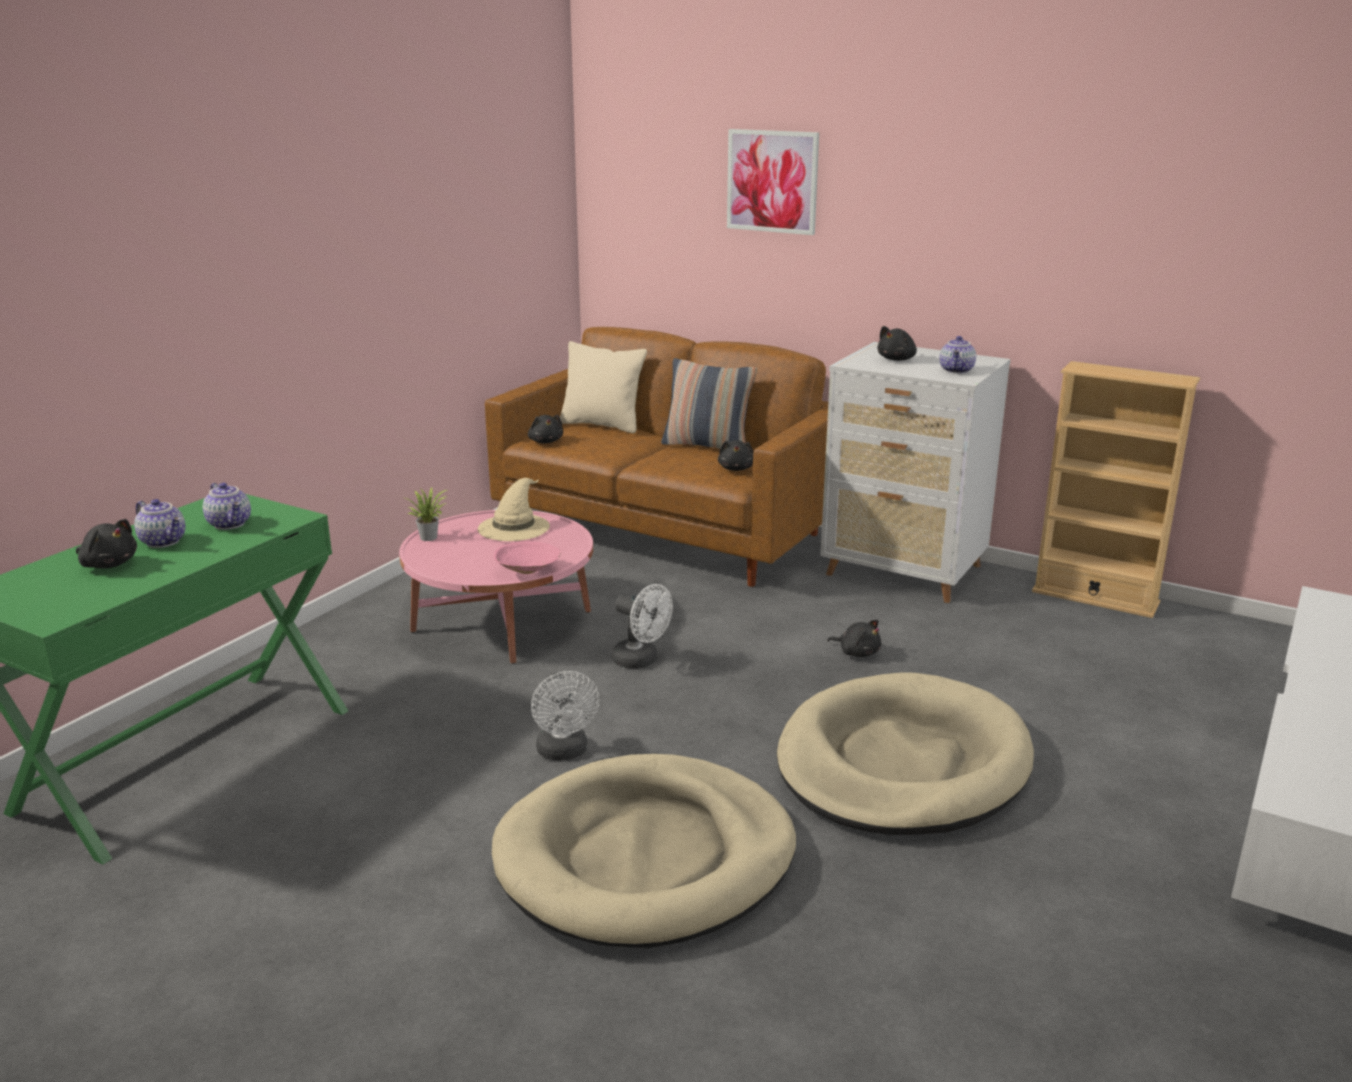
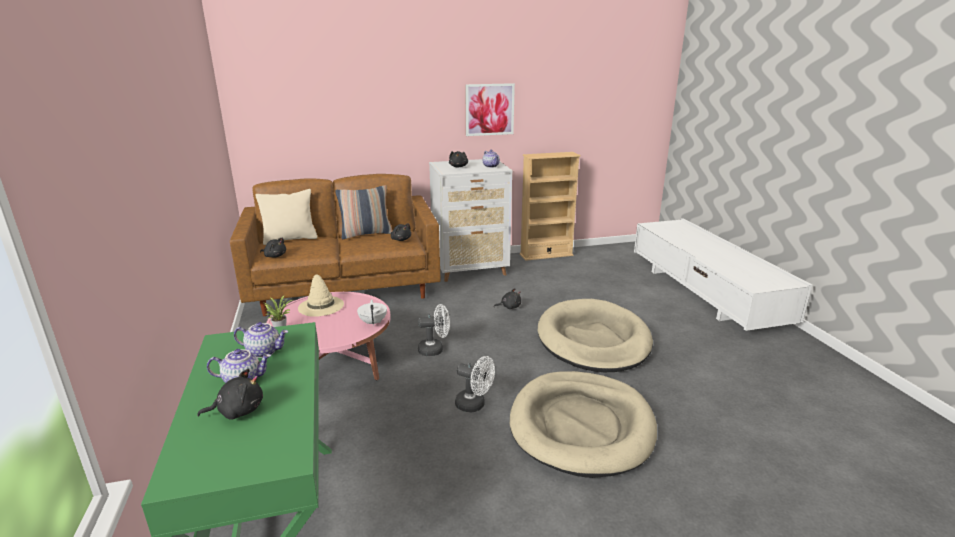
camera: 45 degrees left, 0 degrees up
(528, 571) = (373, 322): pink bowl -> white teapot
(772, 181) = (359, 84): picture -> picture (489, 109)

